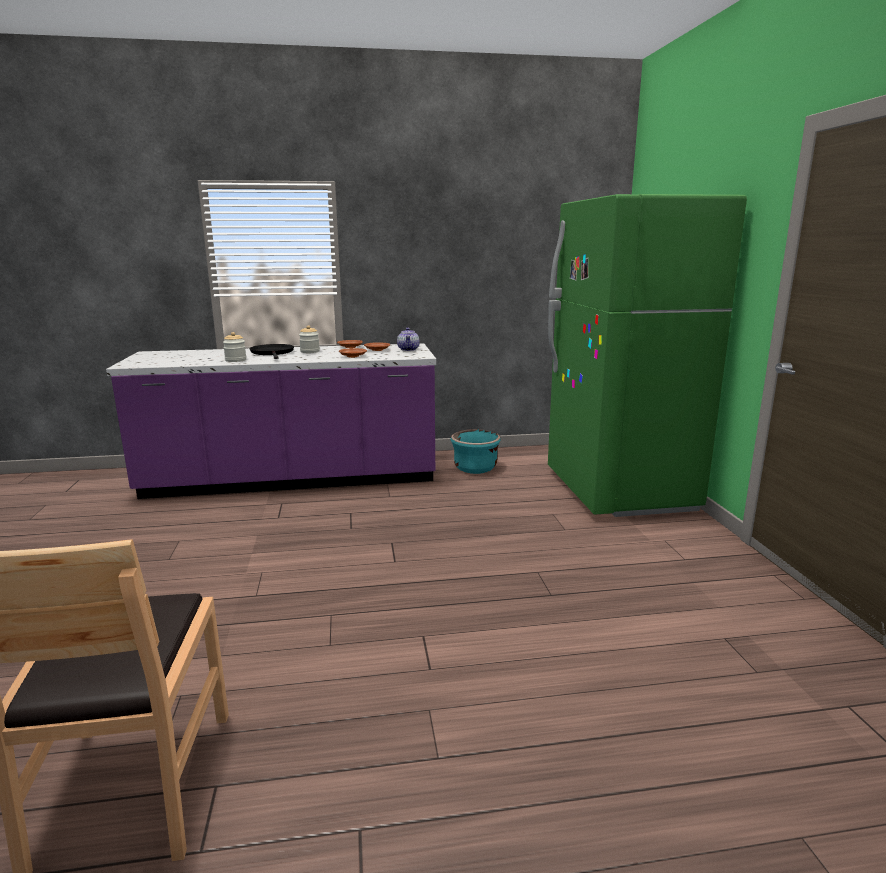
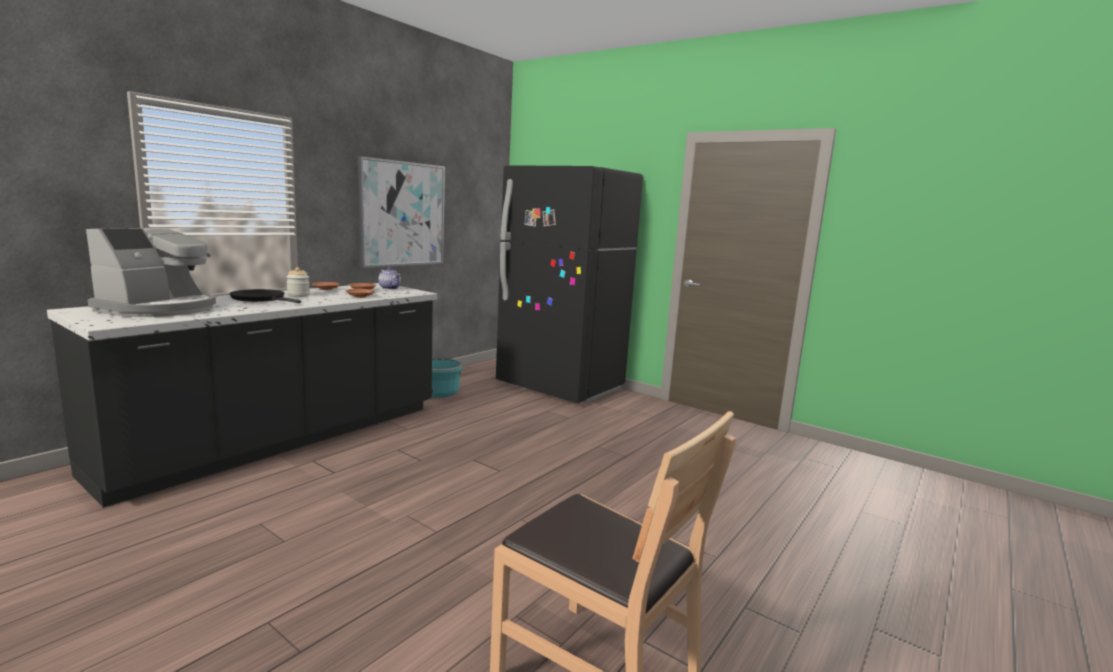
camera: 45 degrees left, 5 degrees down
(188, 356) = (159, 309): none -> coffee machine
(235, 360) = (244, 308): jar -> none
(292, 480) = (282, 439): purple counter -> black counter
(463, 269) = (402, 214): none -> picture
(619, 491) = (560, 387): green fridge -> black fridge

